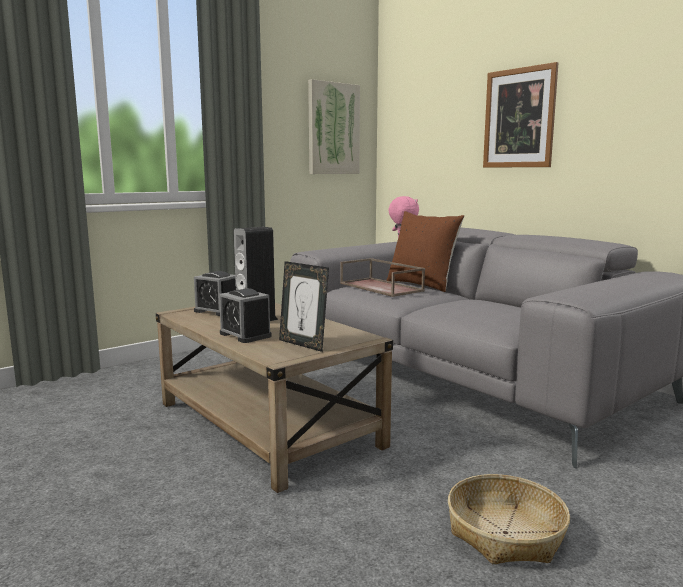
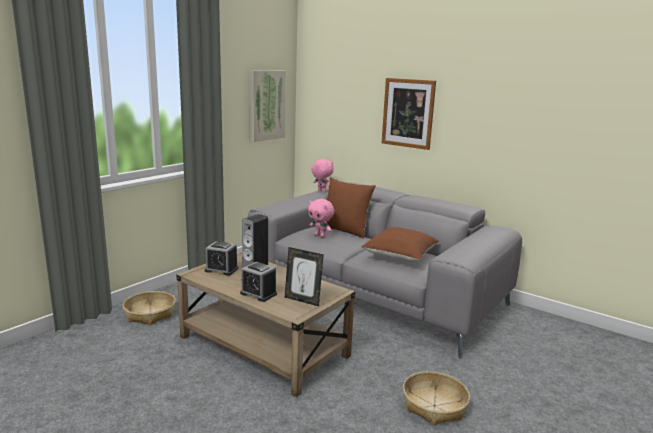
camera: 15 degrees left, 5 degrees up
(144, 378) = (150, 314): none -> basket
(382, 287) = (320, 236): brown tray -> pink plush toy
(488, 309) = (400, 256): none -> brown pillow

